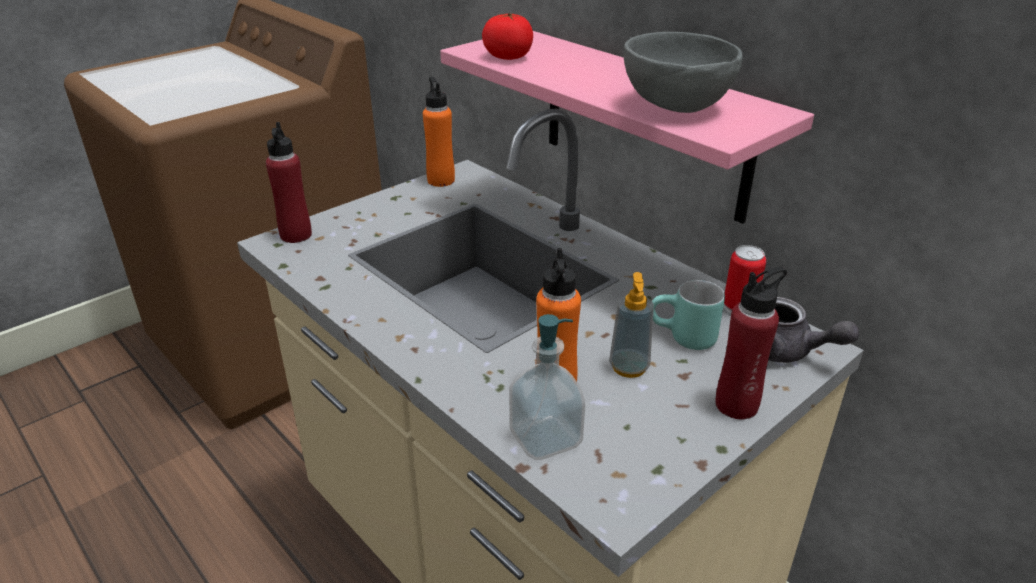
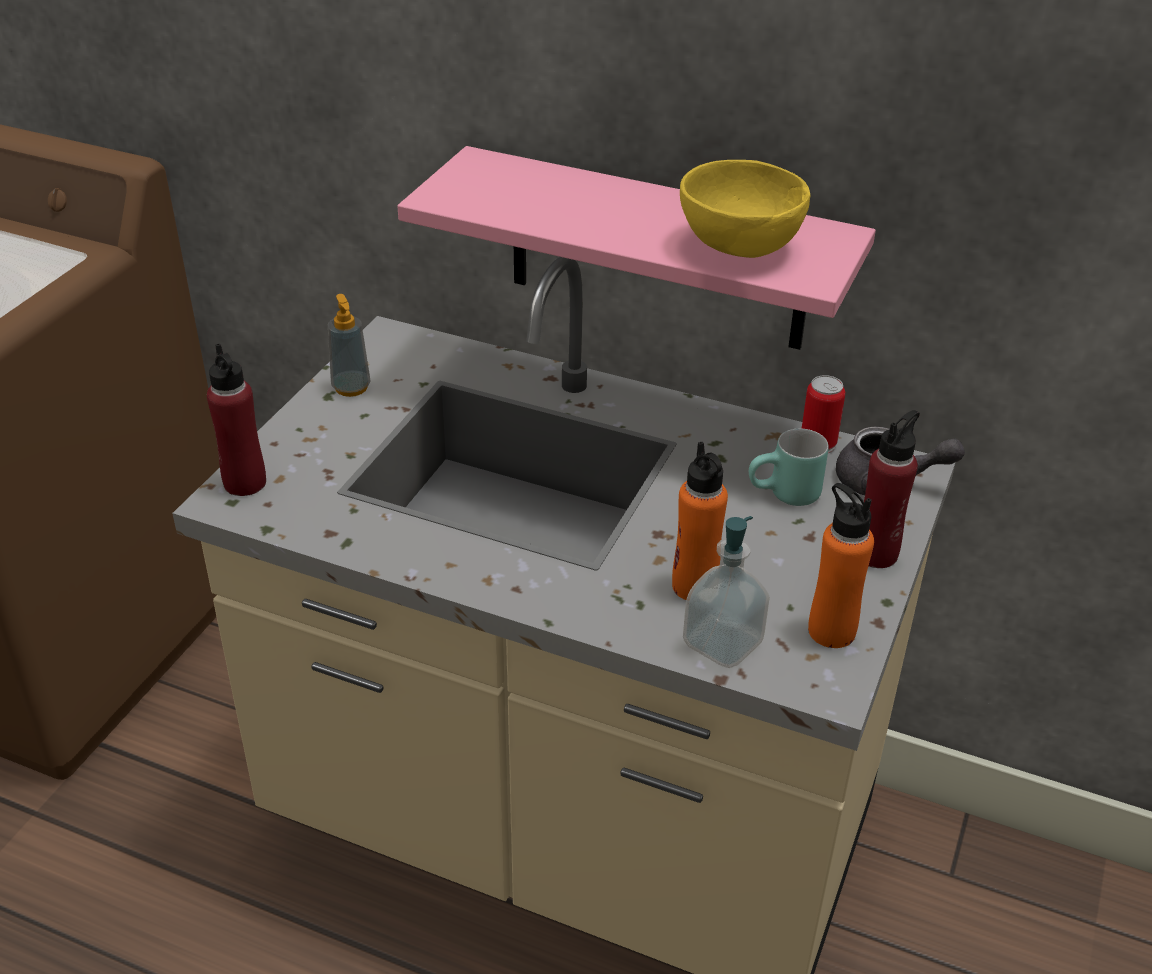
camera: 25 degrees left, 5 degrees up
(441, 180) = (369, 356): orange bottle -> orange bottle (831, 631)
(508, 57) = (493, 203): tomato -> none
(629, 367) = (752, 543): soap dispenser -> soap dispenser (351, 387)
(675, 107) = (740, 248): grey bowl -> yellow bowl

